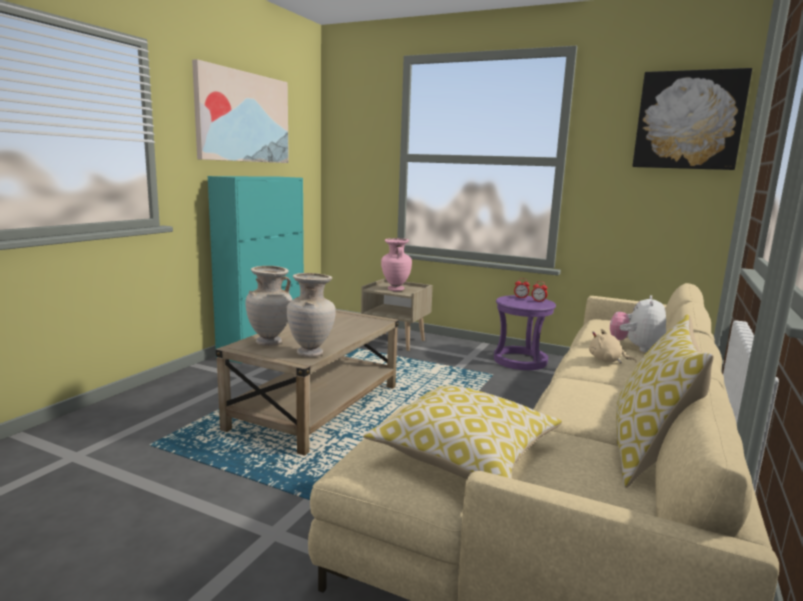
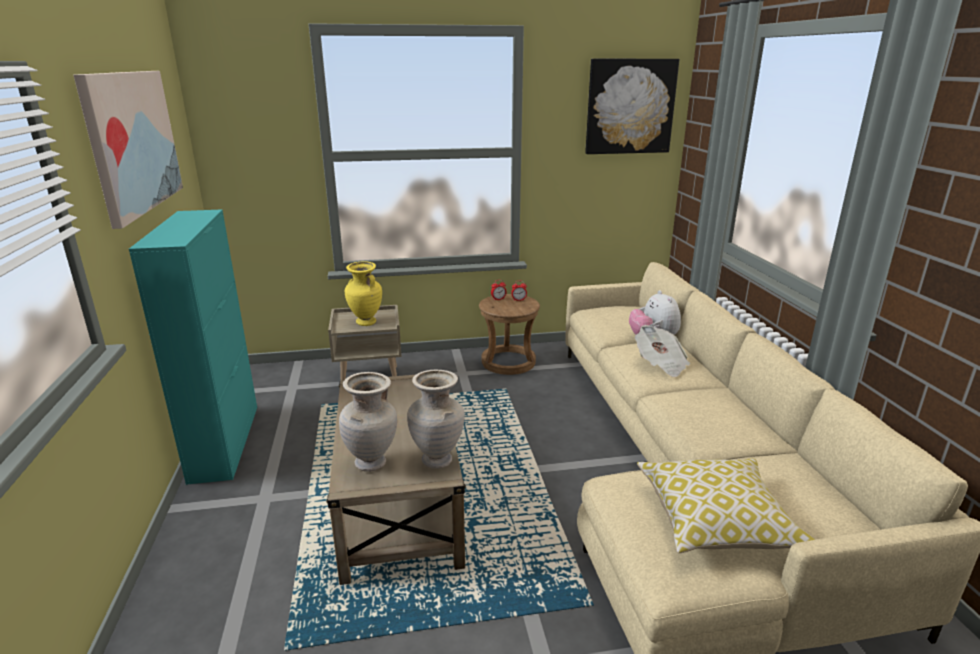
camera: 35 degrees left, 10 degrees up
(395, 289) = (365, 323): pink vase -> yellow vase
(520, 361) = (508, 362): purple stool -> brown stool
(607, 360) = (660, 364): beige plush toy -> newspaper
(648, 456) = (796, 458): pillow -> none

